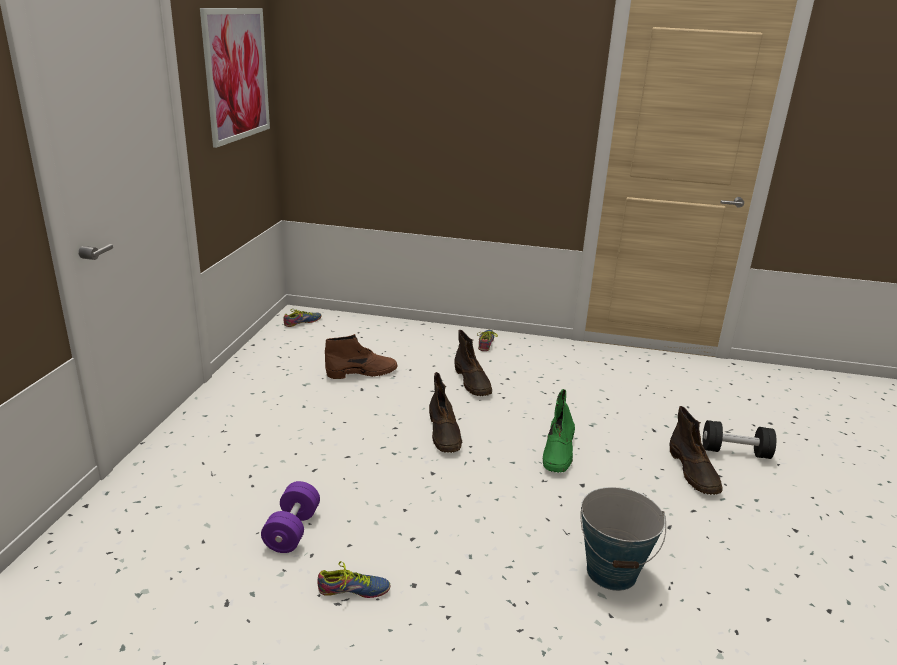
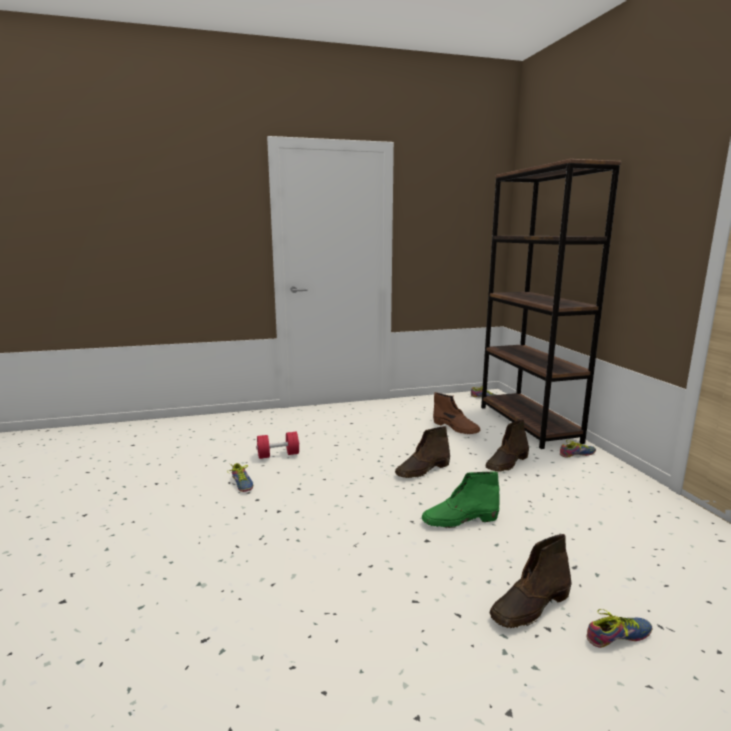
camera: 65 degrees right, 10 degrees down
(237, 75) = (459, 218): picture -> none
(292, 530) = (278, 455): purple dumbbell -> red dumbbell
(400, 333) = (528, 424): none -> brown bookcase
(612, 572) = (324, 576): bucket -> none
(735, 452) = (620, 638): black dumbbell -> shoe

